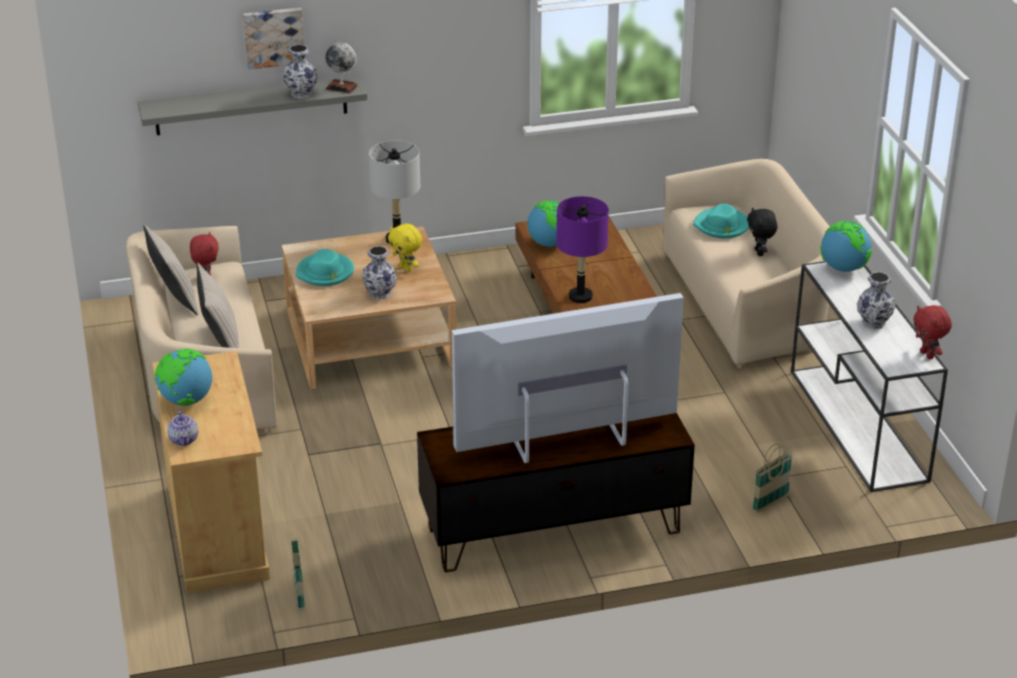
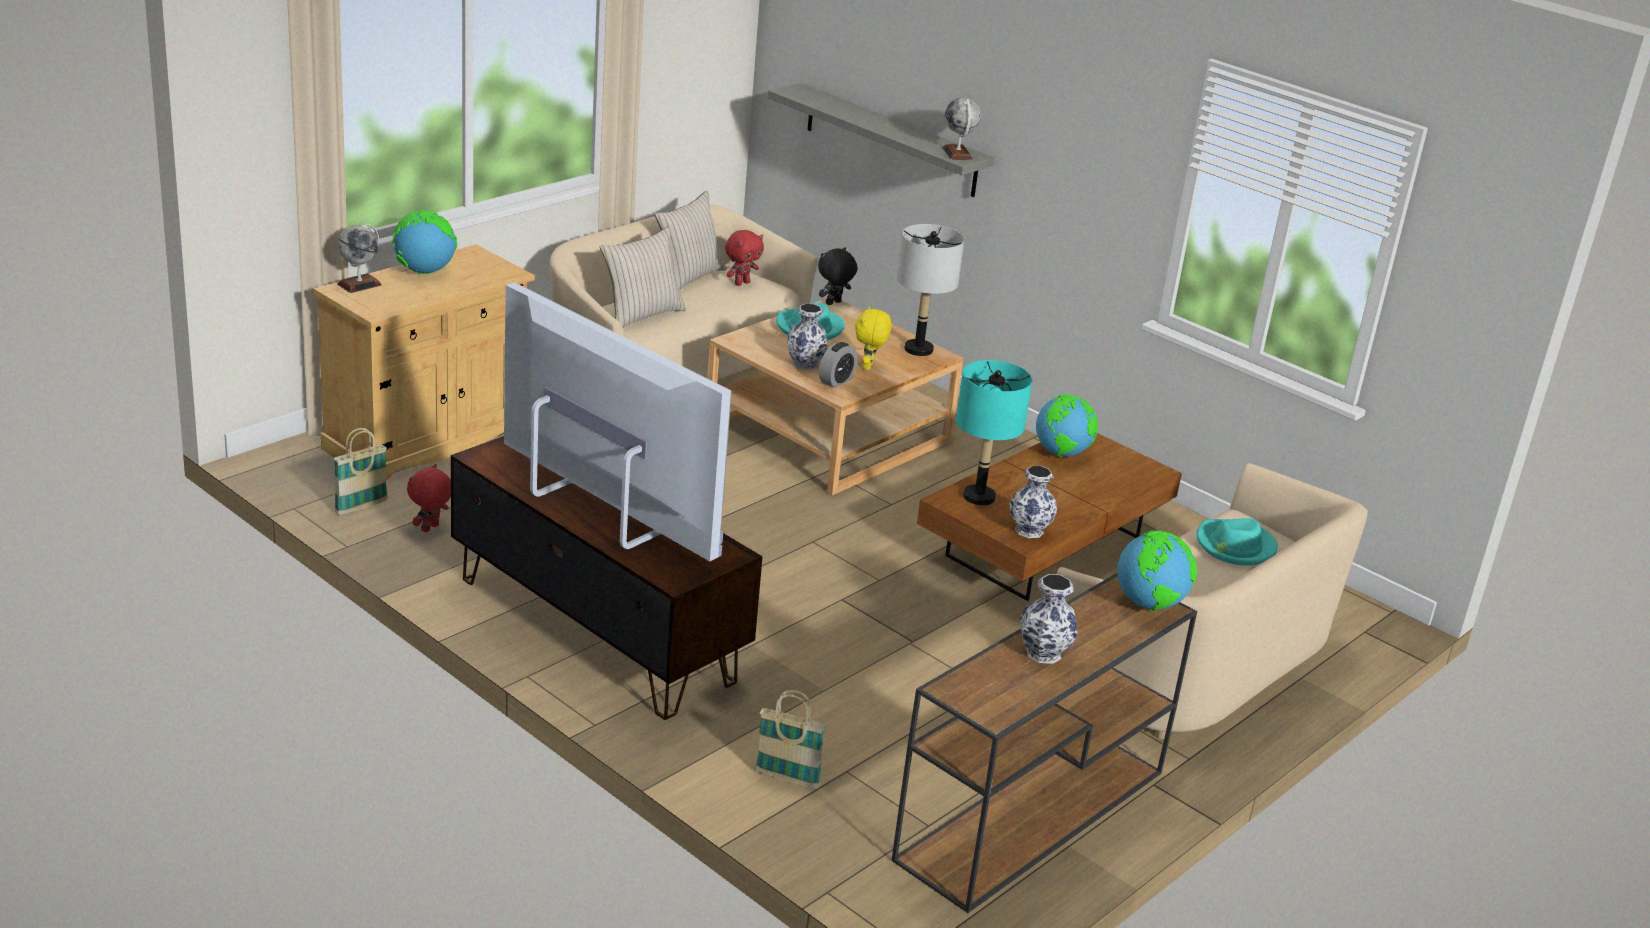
camera: 55 degrees right, 5 degrees down
(184, 440) = (359, 284): teapot -> globe
(273, 37) = (925, 67): picture -> none
(301, 93) = (917, 140): vase -> vase (1030, 530)
(416, 289) = (836, 381): none -> alarm clock
(580, 297) = (979, 497): purple table lamp -> turquoise table lamp
(760, 252) = (1211, 587): black plush toy -> black plush toy (834, 303)
(859, 426) = (1030, 817): white console table -> brown console table
(927, 355) = (1014, 713): red plush toy -> red plush toy (431, 529)

